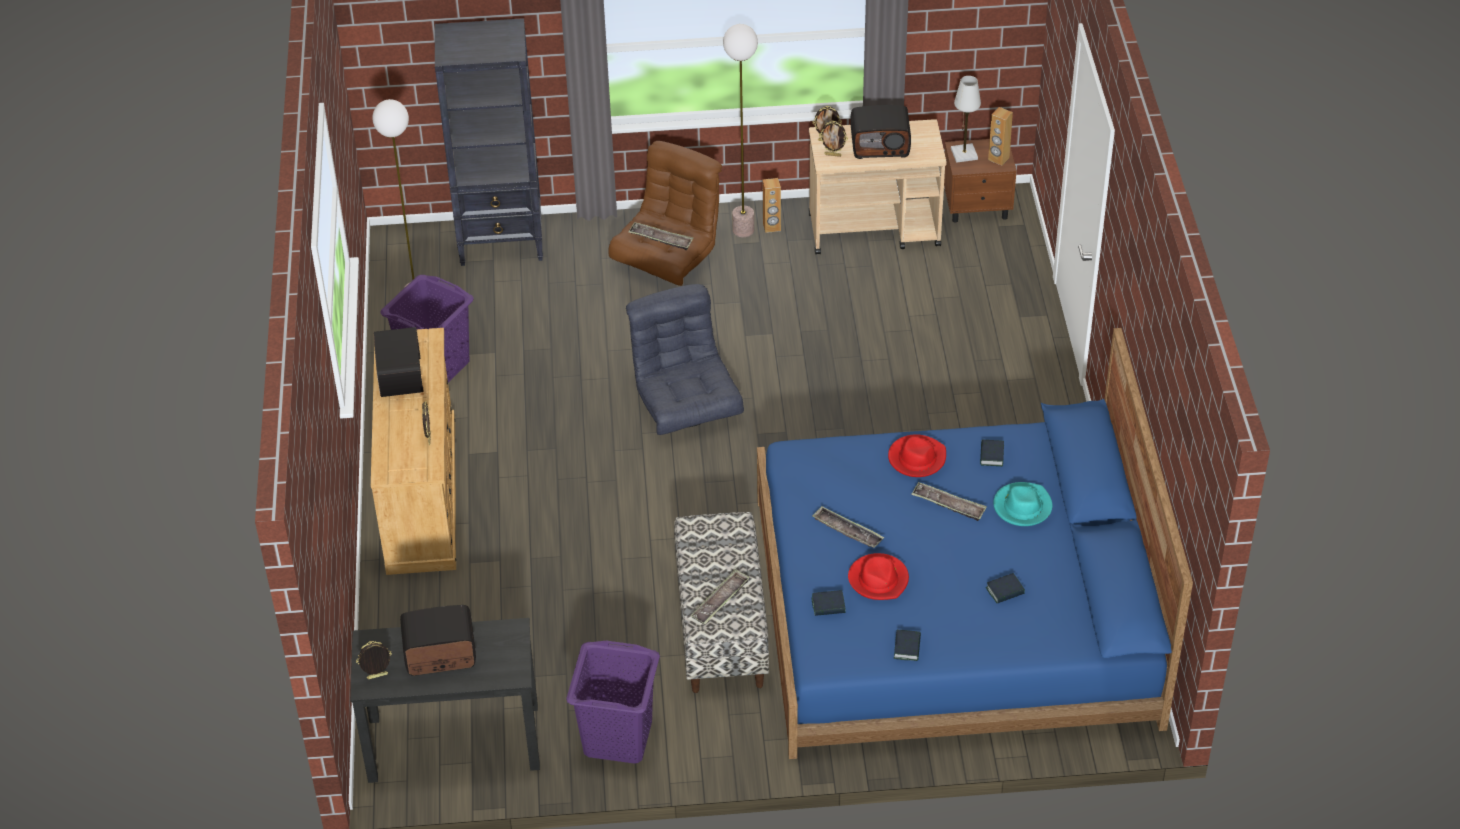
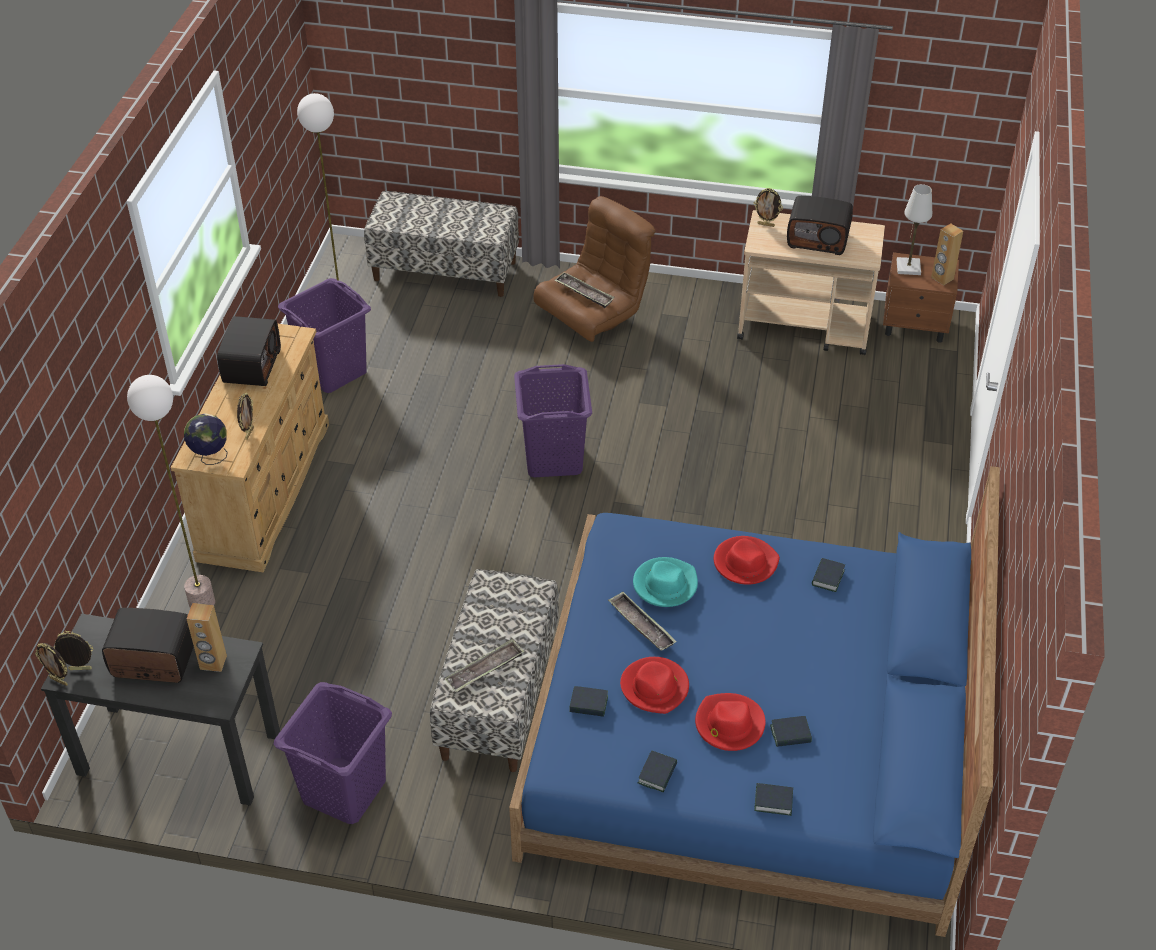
camera: 15 degrees right, 0 degrees up
(403, 468) = (210, 457): none -> globe
(502, 242) = (445, 270): black bookcase -> bench
(685, 405) = (554, 458): grey armchair -> purple laundry basket
(743, 230) = (675, 302): floor lamp -> floor lamp (201, 602)
(771, 227) = (704, 305): brown speaker -> brown speaker (213, 663)
(833, 155) = (767, 239): picture frame -> picture frame (59, 681)
(948, 505) = (761, 621): tray -> none
(951, 595) = (729, 724): none -> red hat
(1009, 646) = (773, 801): none -> book
(1022, 506) = (842, 642): turquoise hat -> turquoise hat (665, 584)

